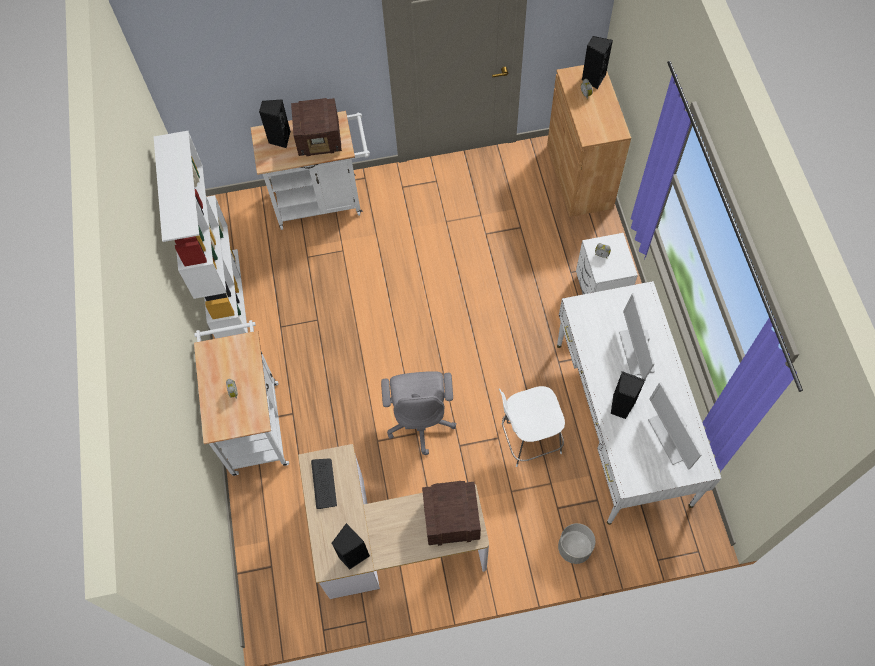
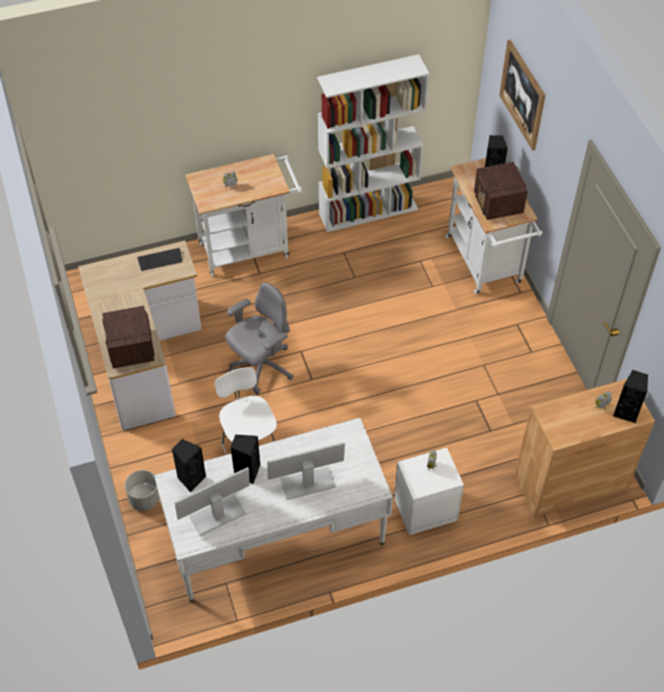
camera: 80 degrees right, 10 degrees down
(246, 53) = (522, 94): none -> picture
(353, 555) = (100, 286): black speaker -> black speaker (191, 478)
(421, 421) = (261, 367): grey office chair -> grey office chair turned 150 degrees clockwise

